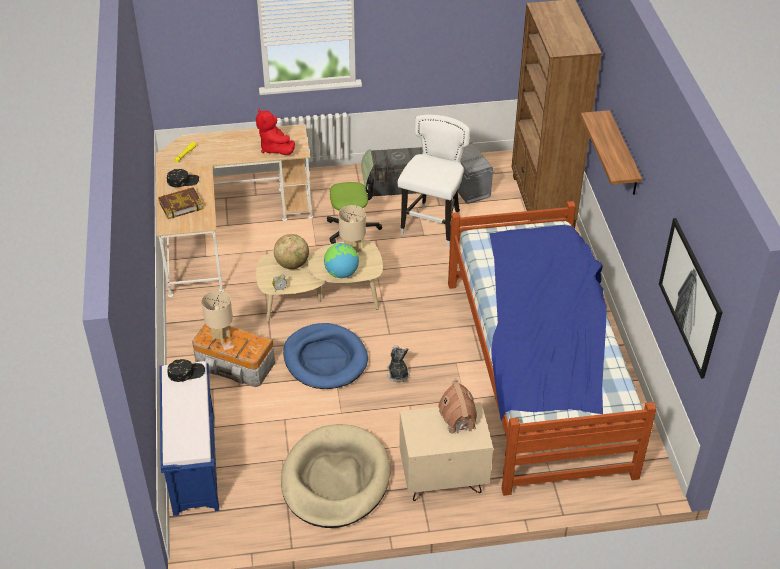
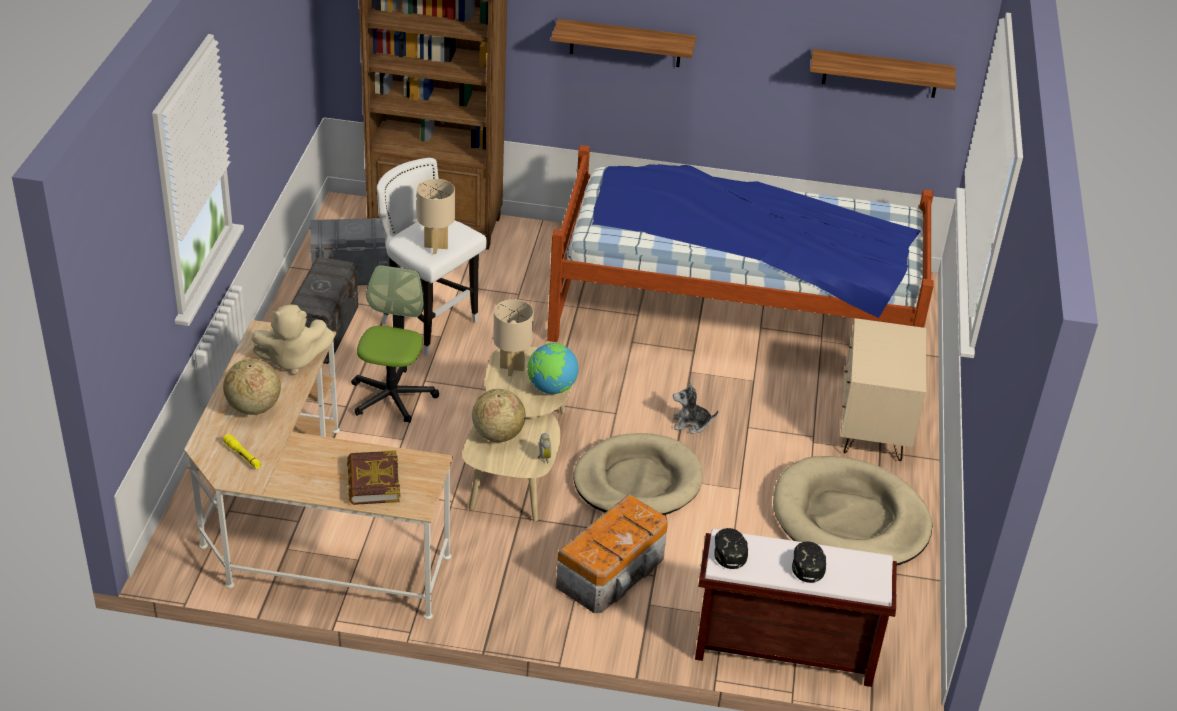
camera: 75 degrees left, 5 degrees down
(183, 181) = (311, 469): black cap -> black cap (808, 563)
(193, 463) = (783, 649): blue bench -> brown bench
(221, 337) = (606, 542): beige table lamp -> beige table lamp (436, 247)
(226, 146) = (253, 407): none -> globe
(275, 148) = (293, 360): red plush toy -> beige plush toy
(325, 359) = (637, 481): blue dog bed -> beige dog bed
(458, 421) = (880, 341): toy house -> none
(690, 297) = (880, 73): picture -> shelf

